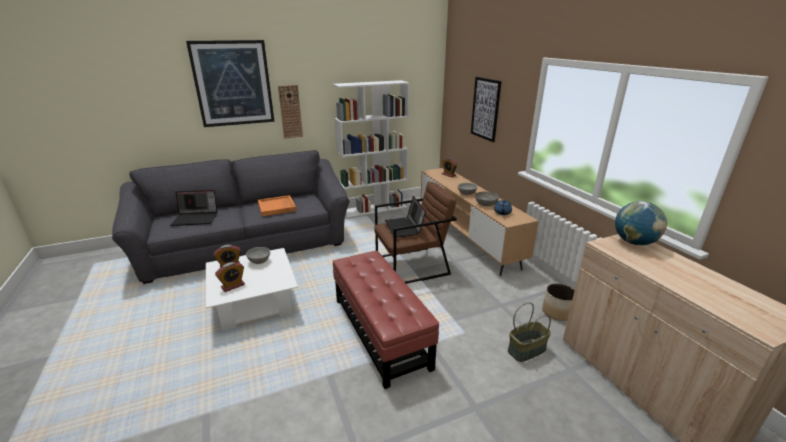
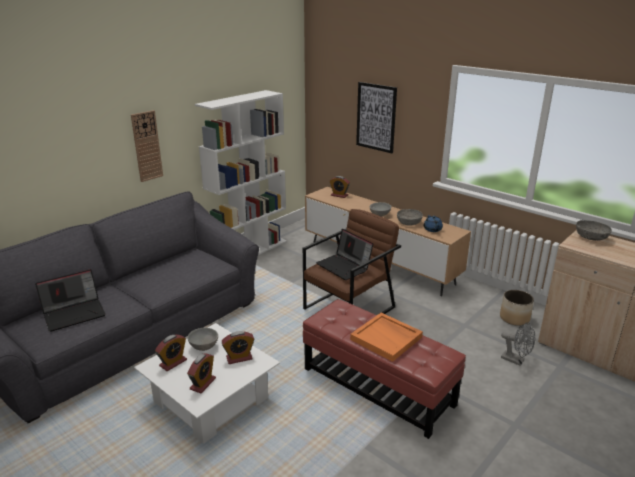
camera: 25 degrees left, 0 degrees up
(233, 84) = (76, 119): picture -> none
(273, 275) = (239, 358): none -> alarm clock
(277, 207) = (171, 274): orange tray -> orange tray (387, 338)
(526, 350) = (516, 360): basket -> grey fan
(634, 242) = (591, 237): globe -> grey bowl

